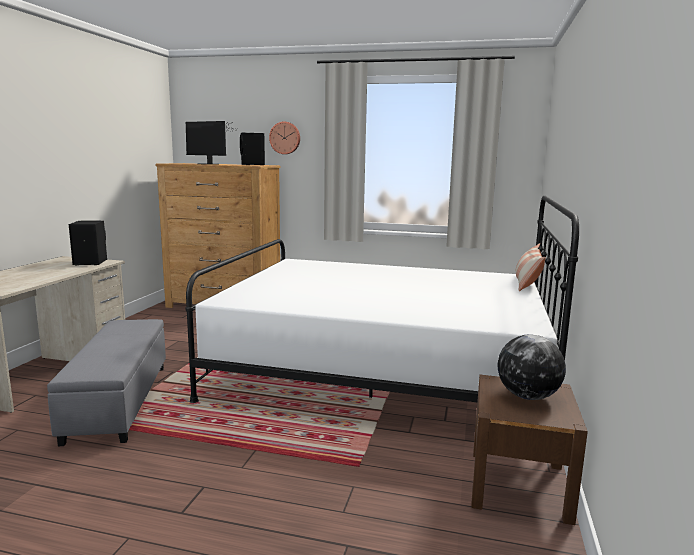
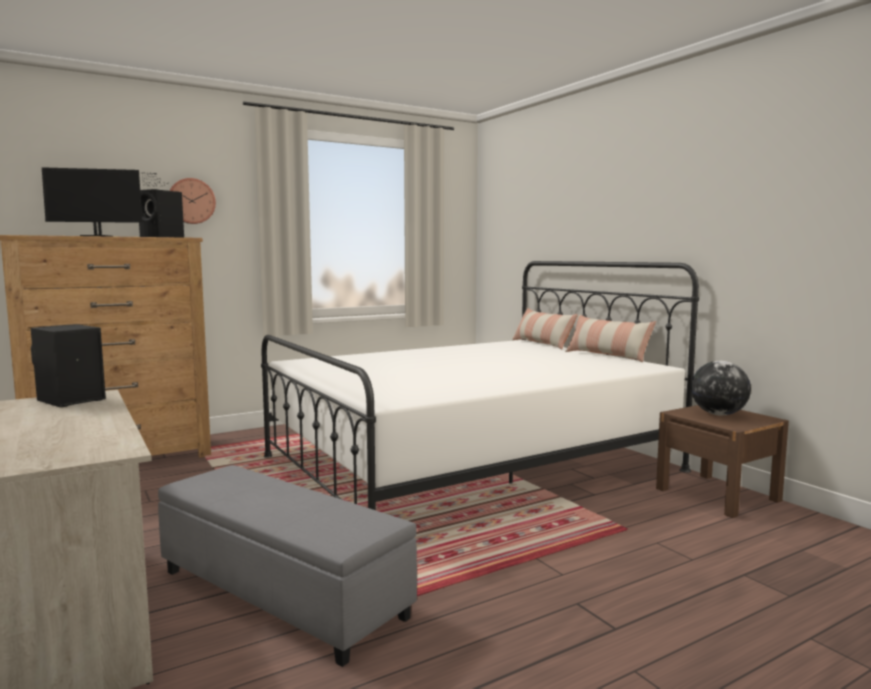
camera: 45 degrees left, 5 degrees down
(535, 306) = (607, 356): none -> pillow

